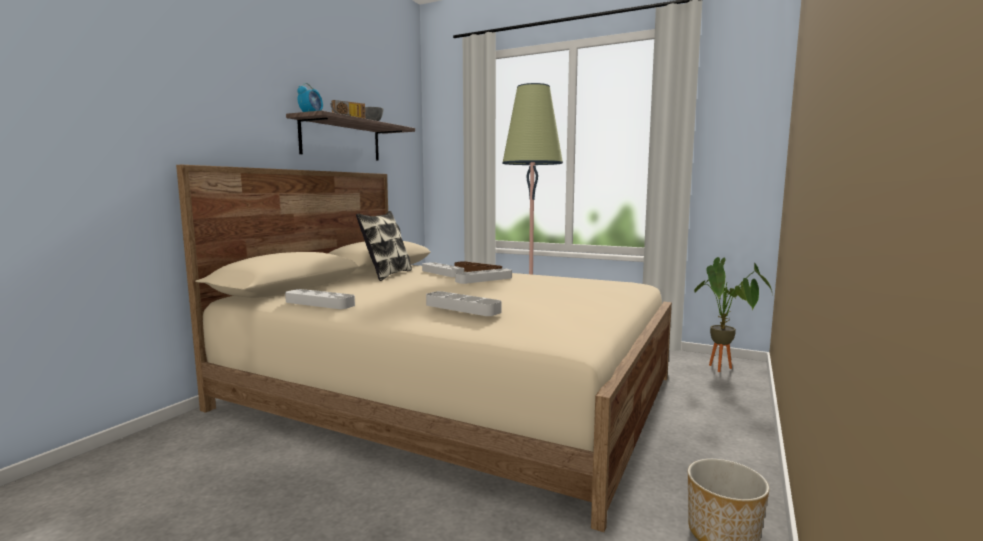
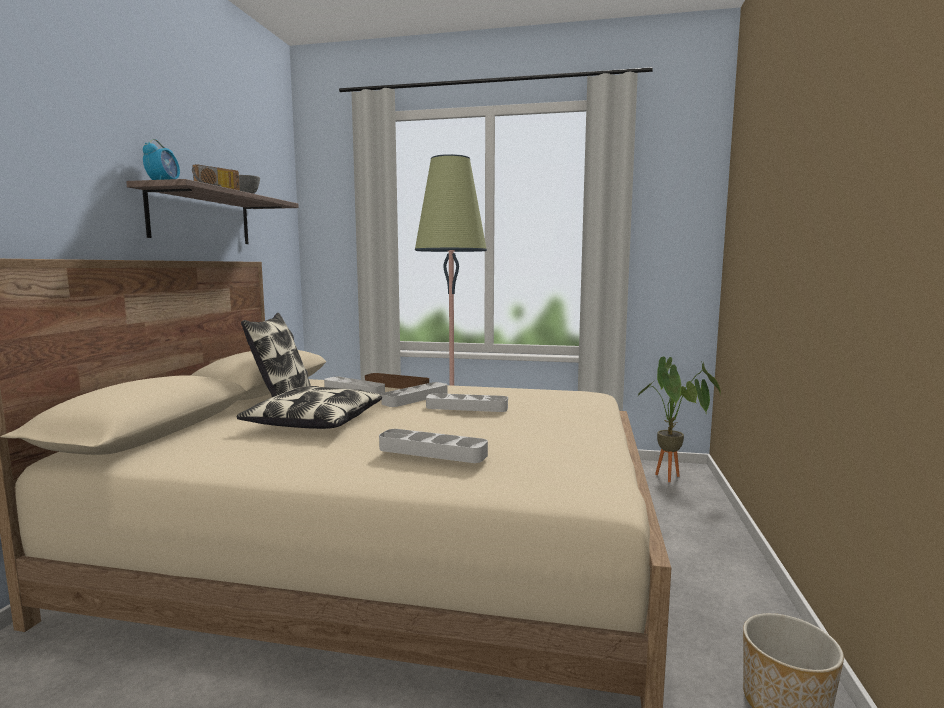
camera: 15 degrees left, 0 degrees up
(319, 303) = (217, 457): grey tray -> grey tray (467, 407)
(398, 289) = (314, 422): none -> pillow

